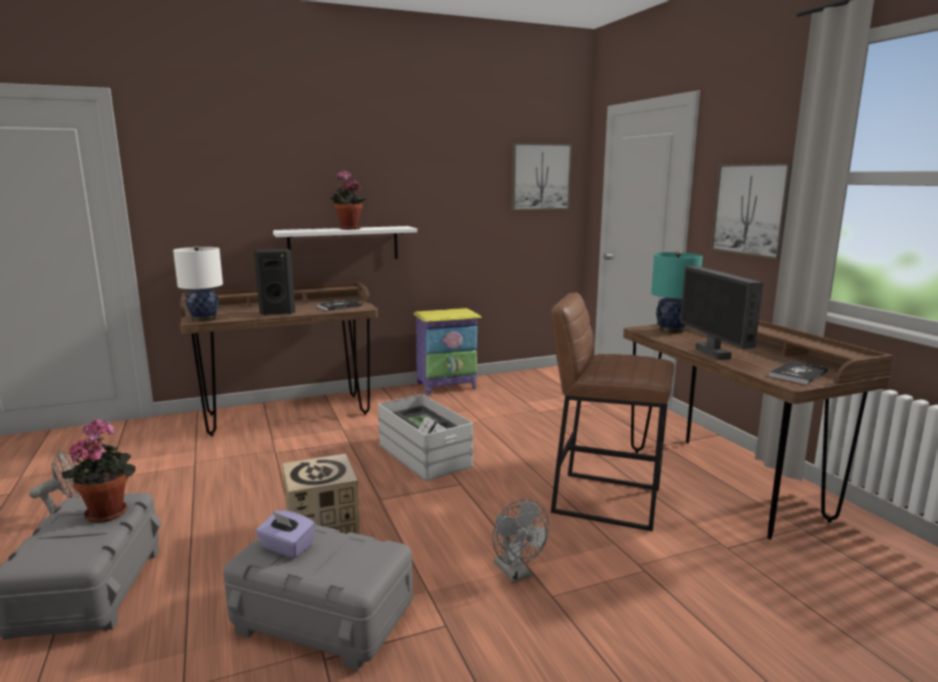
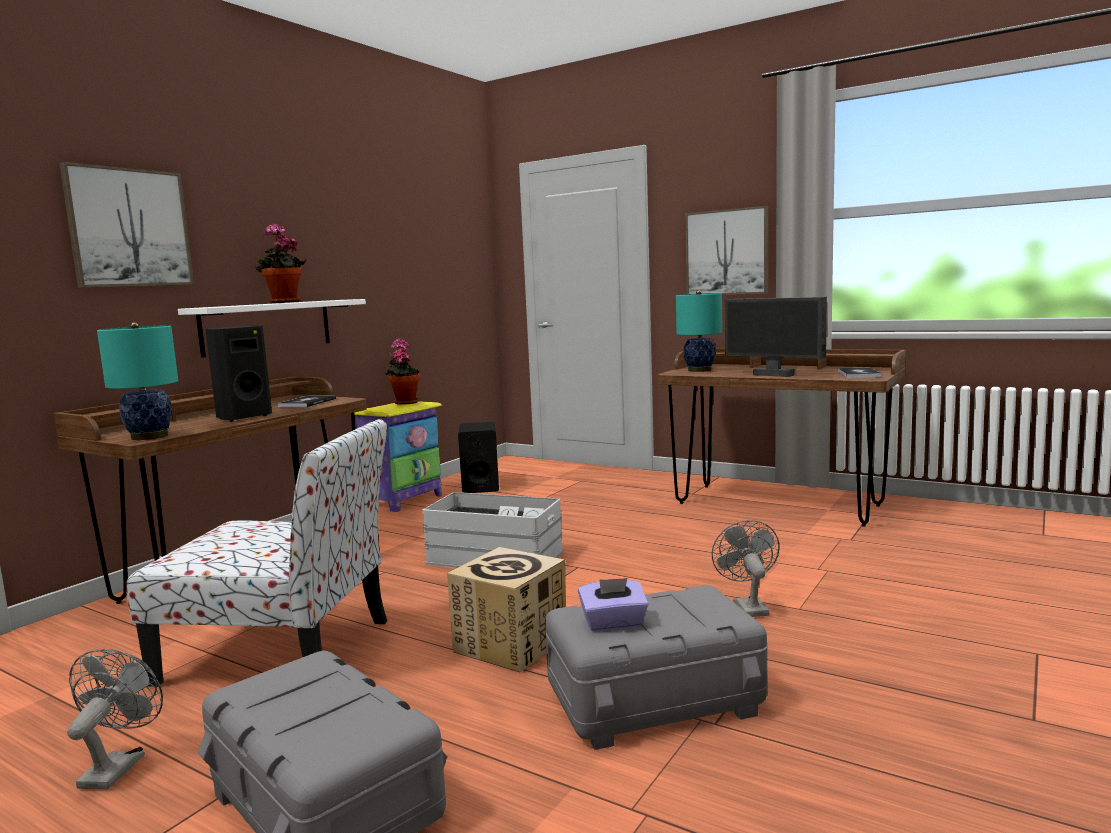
camera: 35 degrees left, 5 degrees down
(108, 511) = (318, 678): potted plant -> potted plant (405, 402)
(204, 319) = (150, 436): white table lamp -> turquoise table lamp
(220, 479) = (282, 651): none -> chair
(514, 387) = (480, 486): none -> black speaker
(516, 573) = (747, 606): grey fan -> grey fan turned 120 degrees counterclockwise
(540, 177) = (456, 241): picture -> picture (129, 228)
(604, 500) = (718, 539): brown stool -> none

